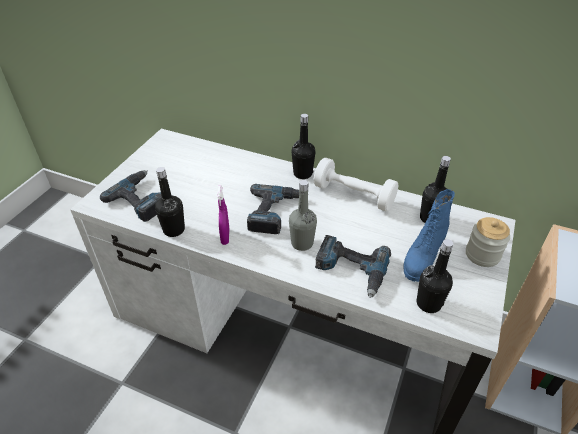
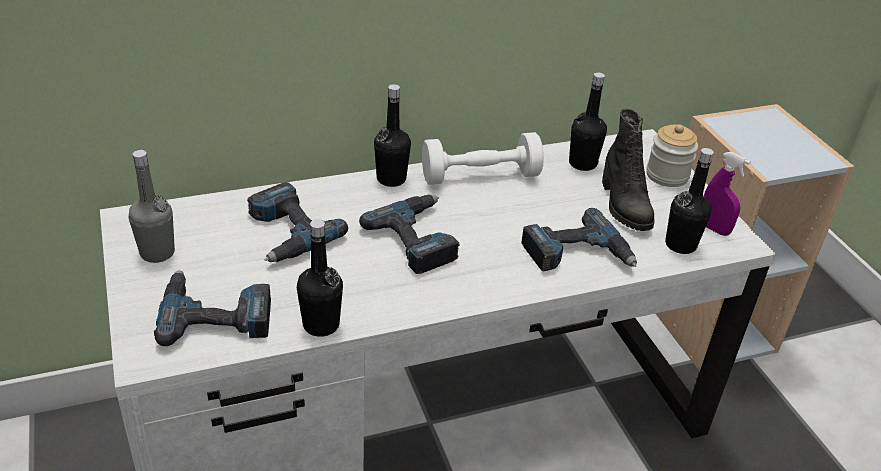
camera: 45 degrees left, 5 degrees down
(218, 176) = (286, 232): none -> power drill
(225, 237) = (399, 296): purple spray bottle -> purple spray bottle (713, 229)
(302, 243) = (494, 255): grey bottle -> grey bottle (157, 253)
(422, 258) = (623, 206): blue boot -> black boot

